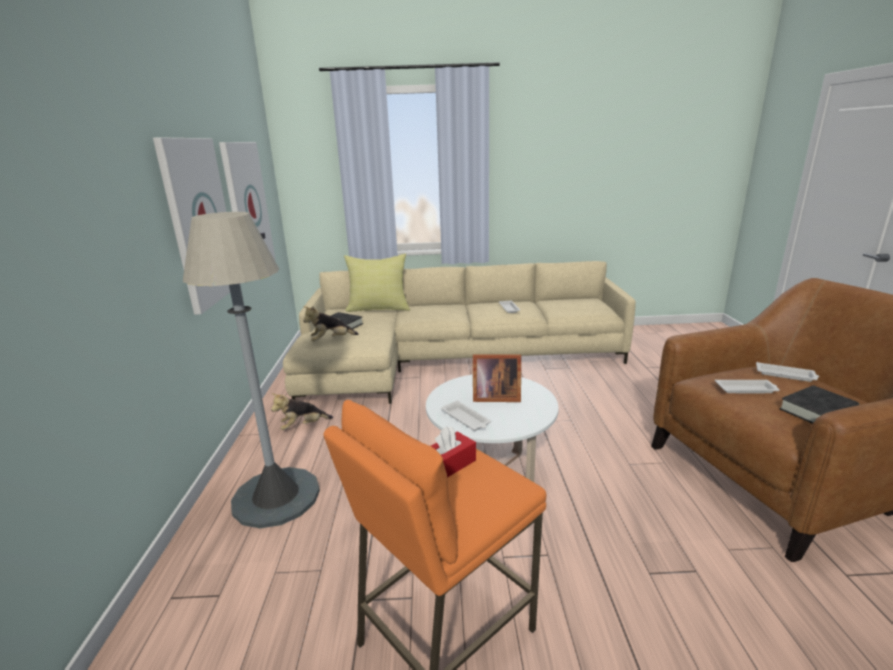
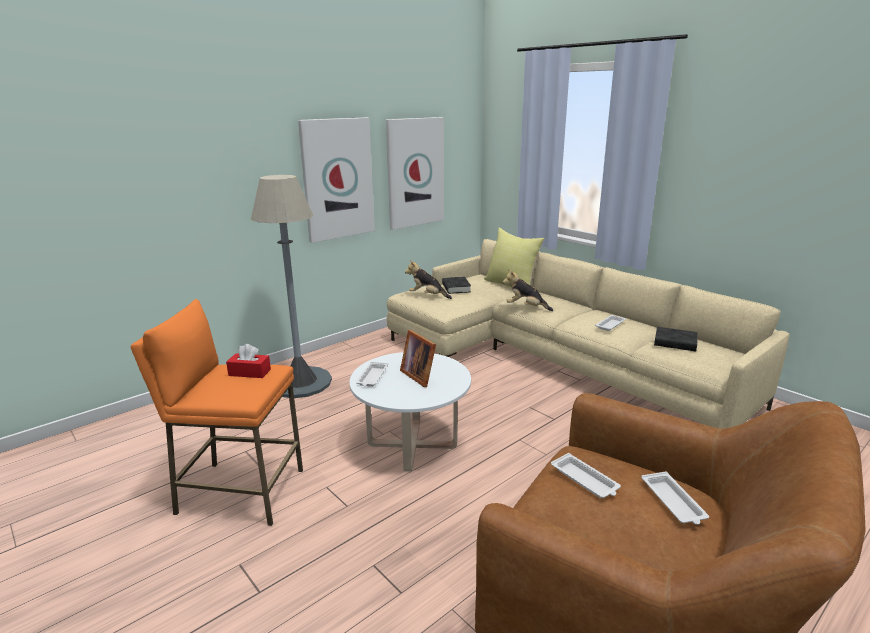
camera: 50 degrees right, 0 degrees up
(303, 426) = (376, 354): plush toy -> plush toy (526, 307)
(817, 411) = (591, 534): black book -> black book (675, 343)

